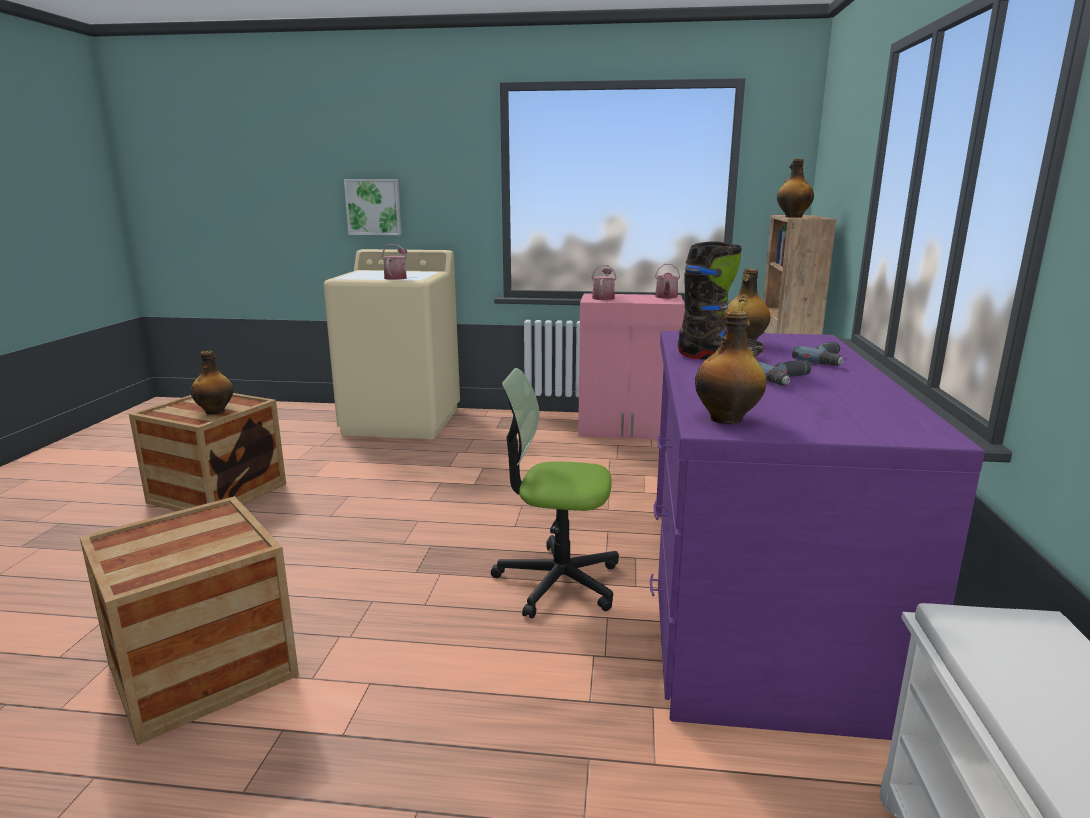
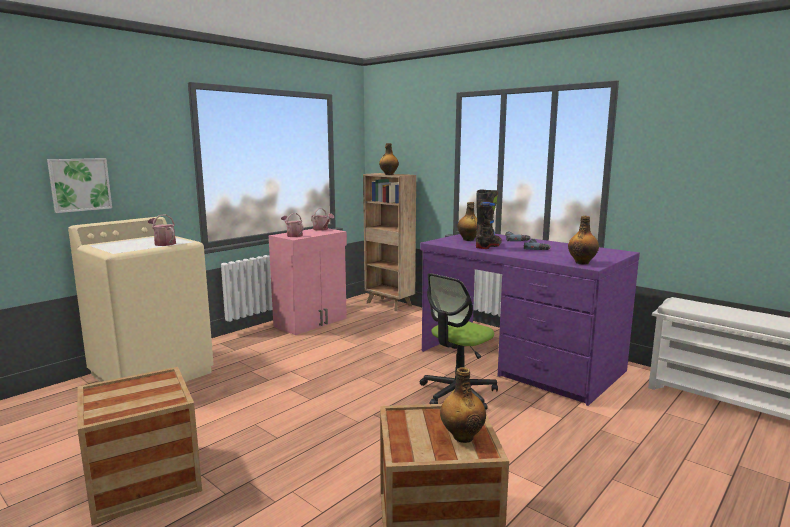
camera: 55 degrees left, 5 degrees down
(216, 411) = (154, 392): bottle -> bottle (462, 436)

